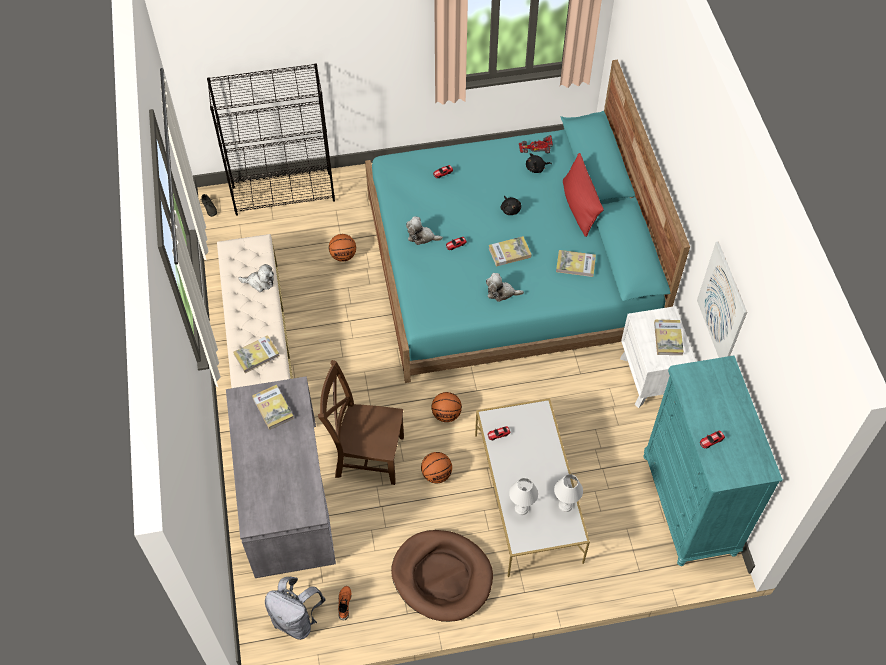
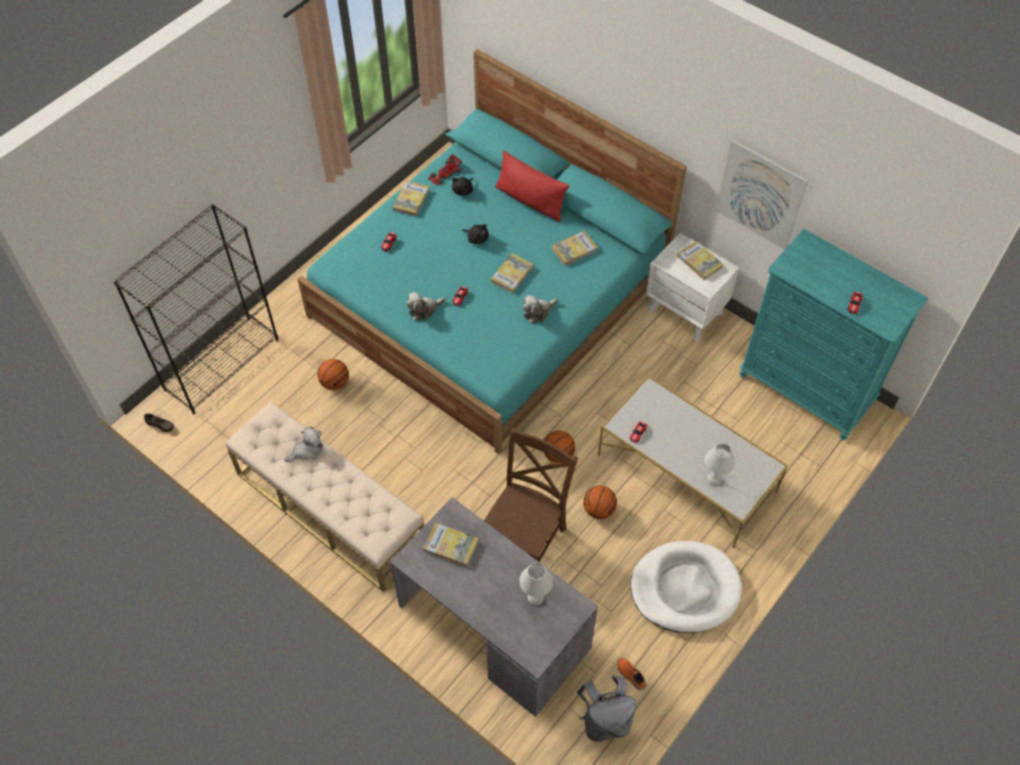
camera: 40 degrees left, 0 degrees up
(256, 355) = (371, 516): book -> book (411, 200)
(366, 455) = (526, 538): brown chair -> brown chair turned 150 degrees clockwise
(442, 576) = (684, 588): brown dog bed -> white dog bed
(565, 506) = (743, 451): white table lamp -> white table lamp (535, 598)

